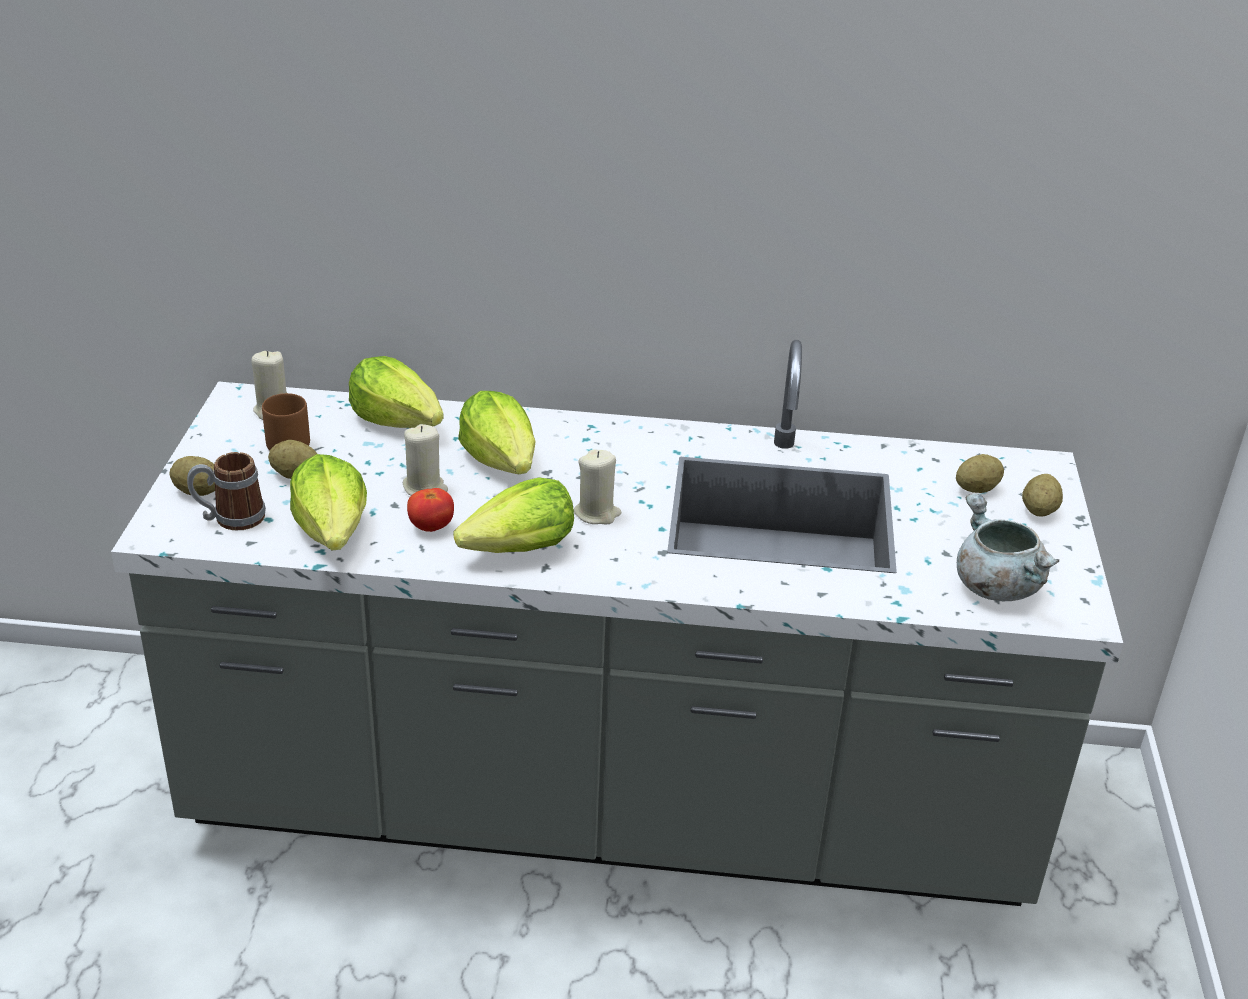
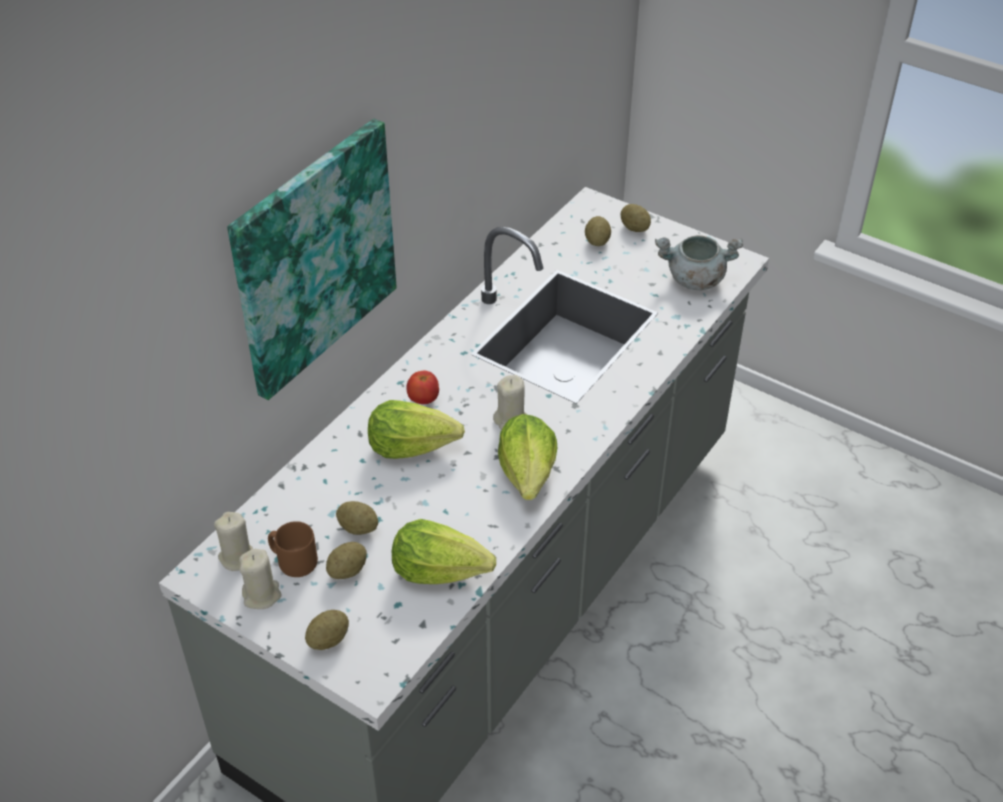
camera: 60 degrees left, 10 degrees up
(230, 518) = (381, 628): mug -> none
(358, 464) = (358, 528): none -> potato
(398, 421) = (314, 485): lettuce -> none
(425, 488) = (418, 499): beige candle -> beige candle (262, 595)
(431, 527) = (471, 512): tomato -> tomato (423, 399)
(518, 187) = (313, 257): none -> picture

